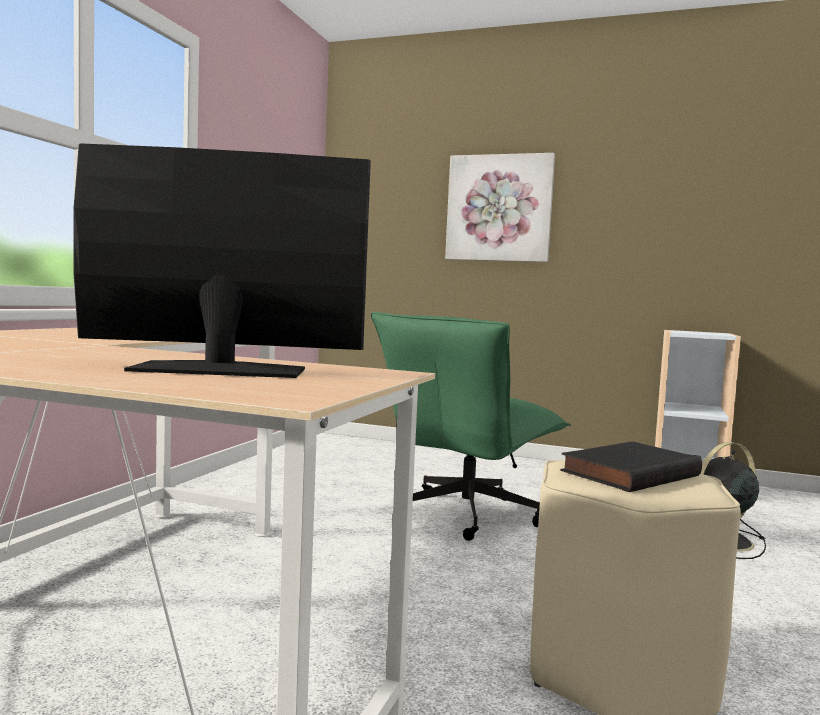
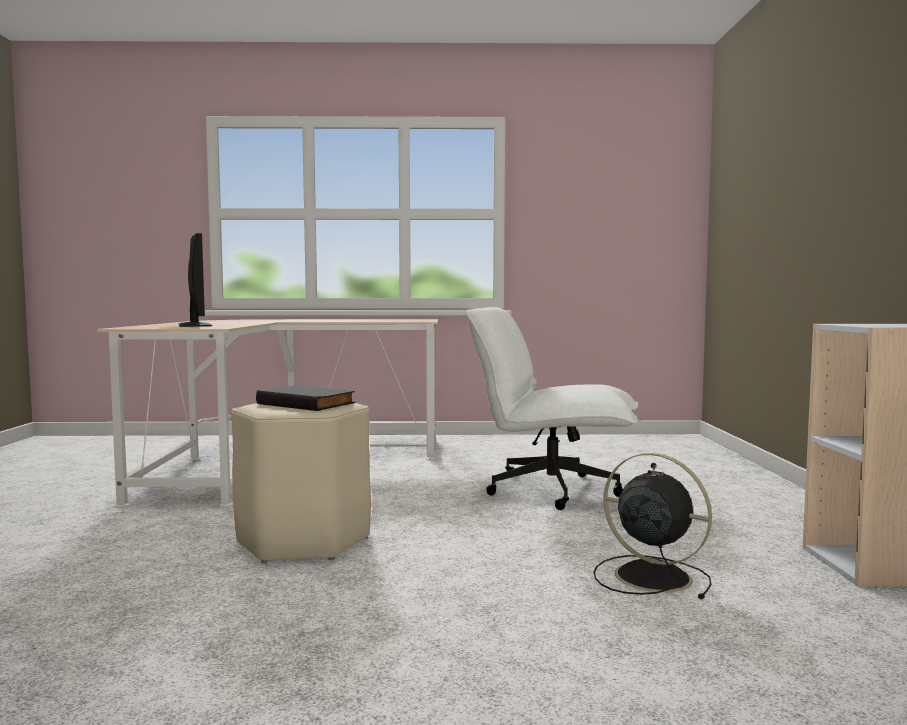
camera: 70 degrees right, 0 degrees up
(468, 514) = (554, 490): green office chair -> white office chair
(499, 208) = (798, 179): picture -> none

